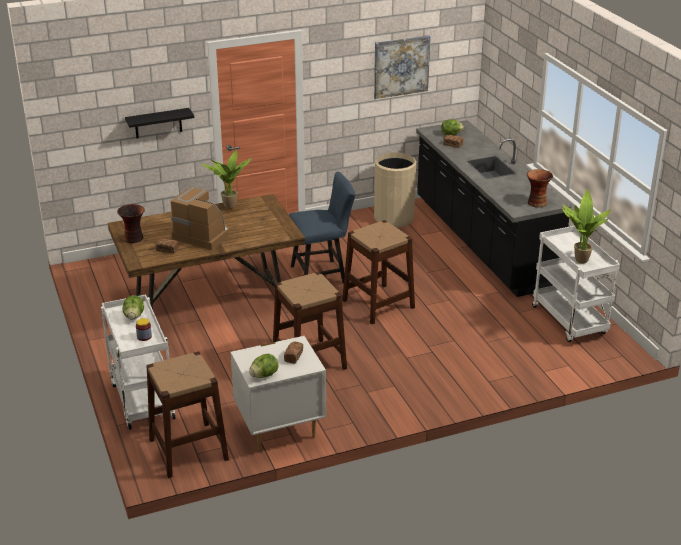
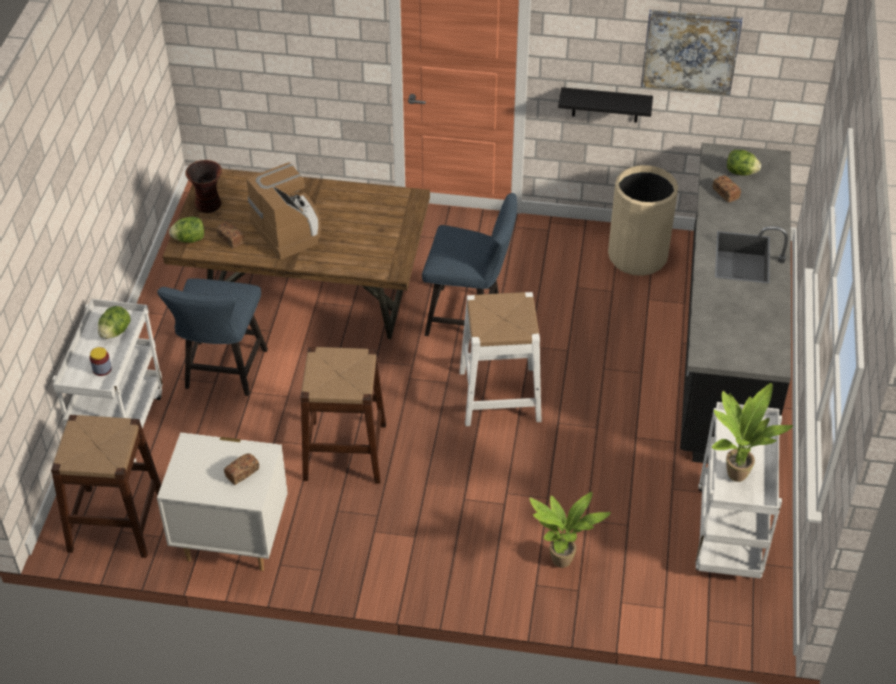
camera: 30 degrees right, 15 degrees up
(158, 123) = (313, 44): black shelf -> black shelf (605, 105)
(188, 350) = (223, 373): none -> blue chair
(231, 207) = (359, 195): potted plant -> potted plant (562, 564)
(264, 375) = (187, 487): lettuce -> lettuce (189, 239)
(378, 304) = (499, 396): brown stool -> white stool
(536, 202) = (746, 350): vase -> none

